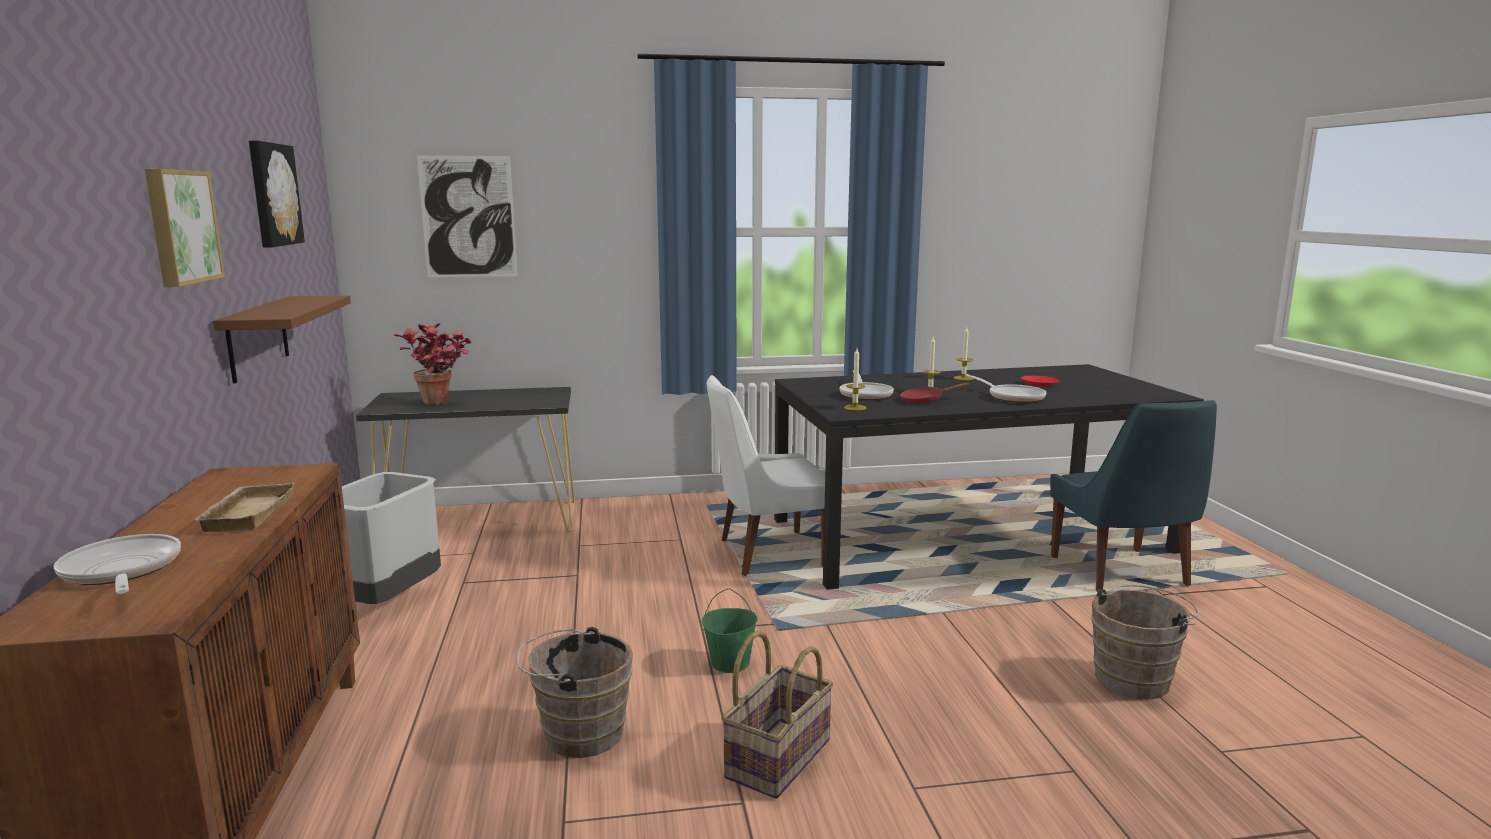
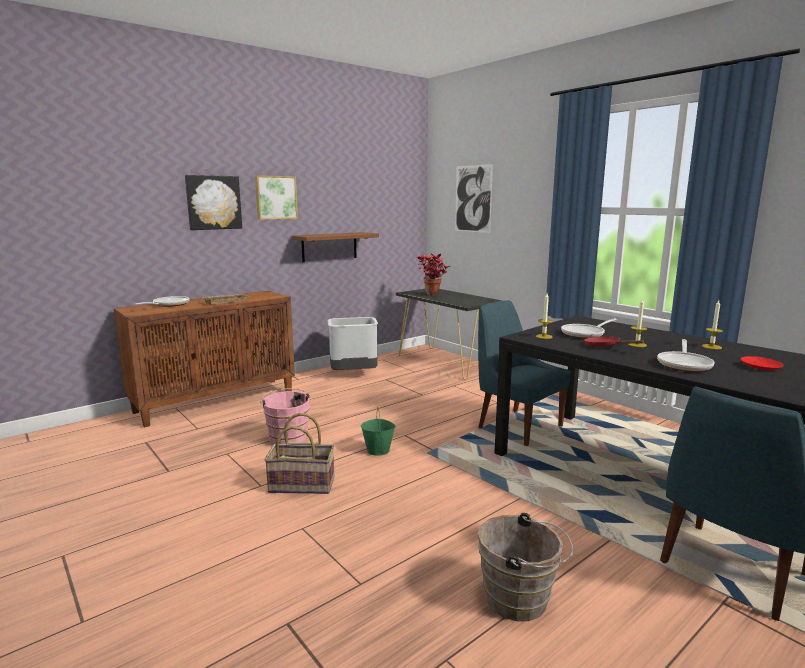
camera: 60 degrees right, 0 degrees up
(272, 194) = (360, 186): picture -> picture (213, 202)
(577, 733) = (288, 437): brown bucket -> pink bucket
(767, 553) = (517, 426): white chair -> blue chair

